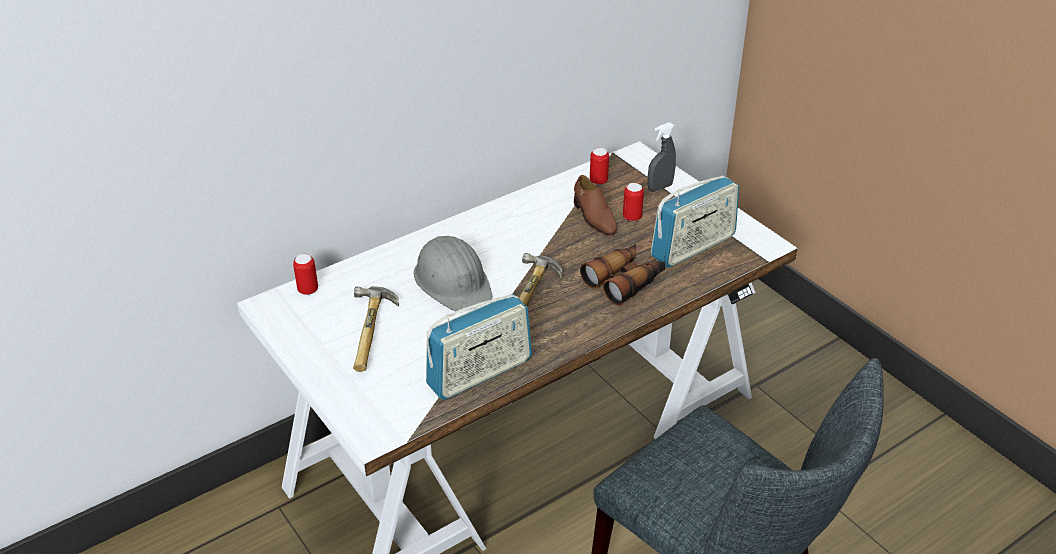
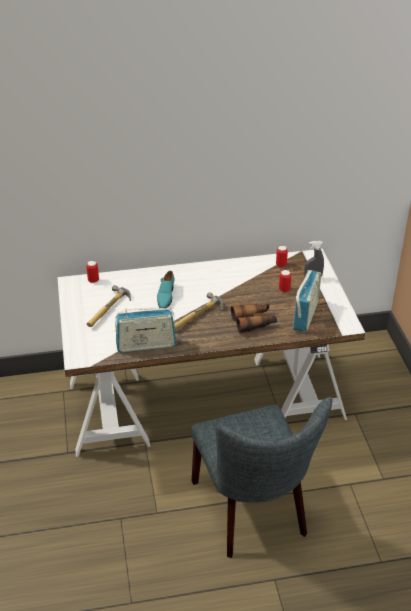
camera: 25 degrees right, 0 degrees up
(453, 281) = (165, 296): grey hard hat -> turquoise shoe
(594, 217) = (263, 284): brown shoe -> none
(693, 247) = (305, 315): radio -> radio turned 60 degrees counterclockwise

